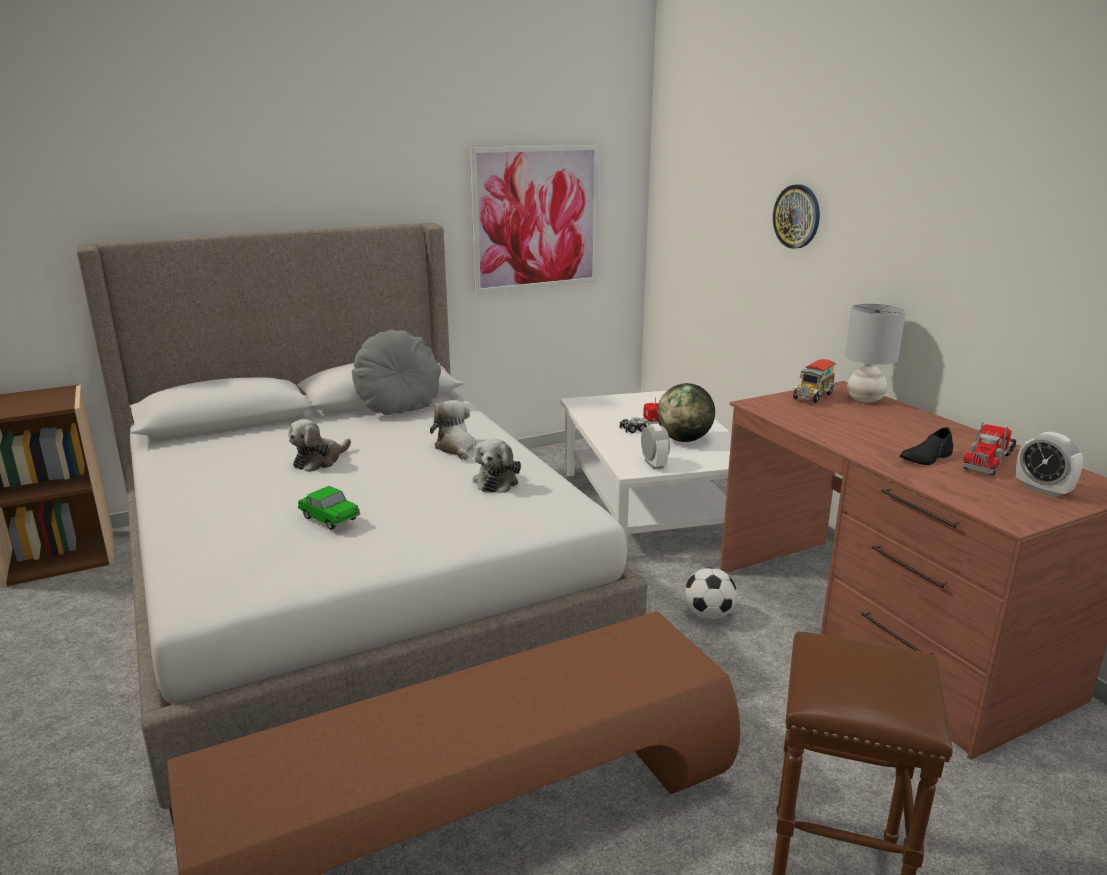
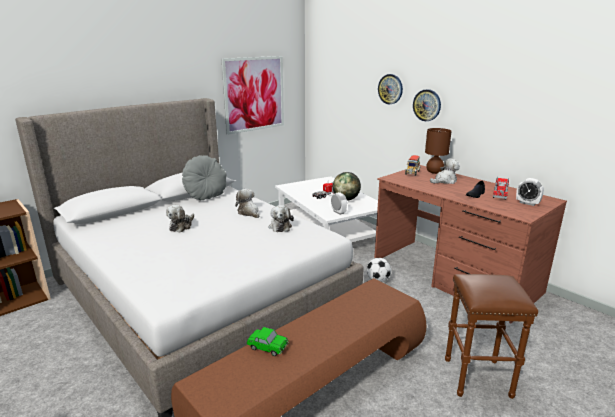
camera: 15 degrees left, 0 degrees up
(329, 518) = (209, 253): toy car -> toy car (267, 347)
(865, 253) = (427, 105): none -> wall clock
(865, 399) = (434, 172): grey table lamp -> brown table lamp
(875, 420) = (444, 181): none -> plush toy

